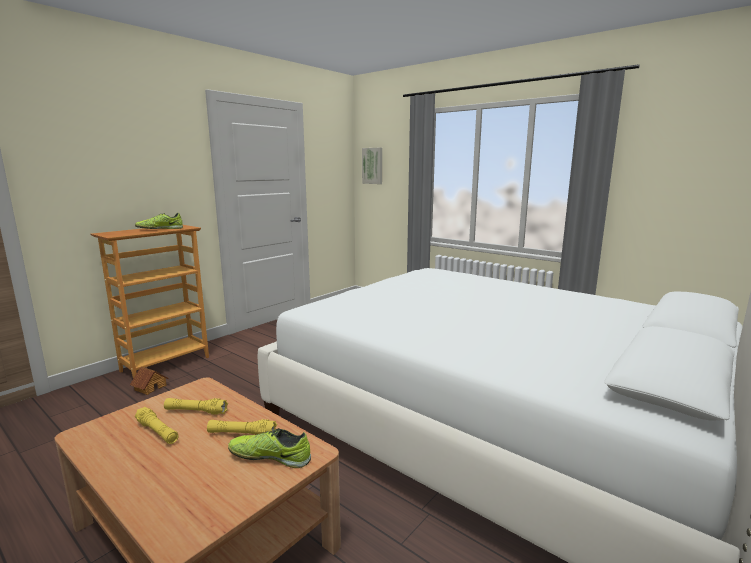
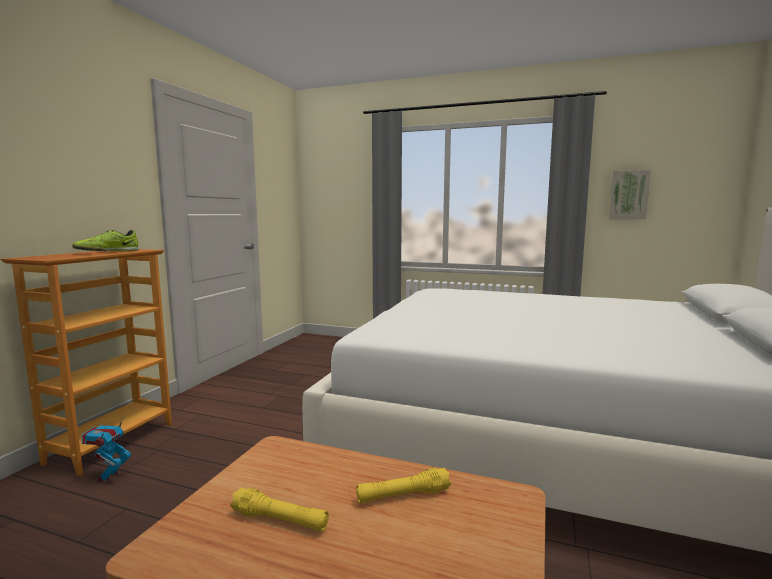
camera: 20 degrees left, 5 degrees down
(150, 387) = (109, 477): toy house -> toy robot
(196, 411) = (305, 481): yellow flashlight -> none
(270, 457) = (473, 515): shoe -> none
(373, 166) = (324, 188): picture -> picture (628, 195)

